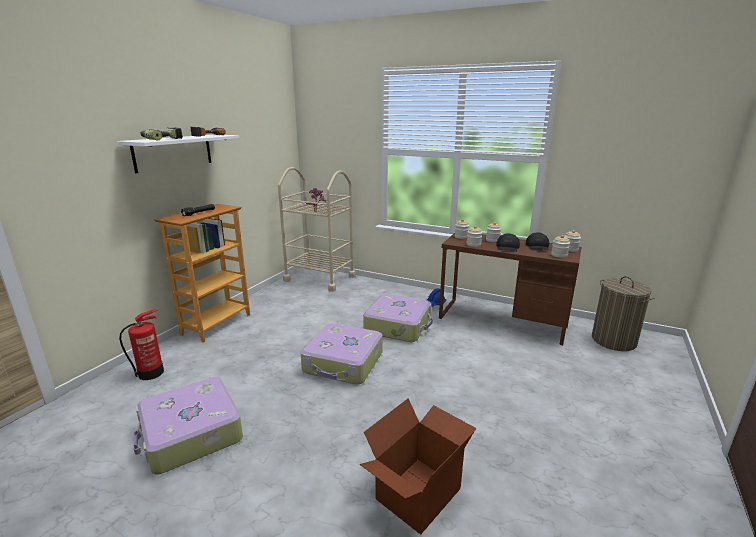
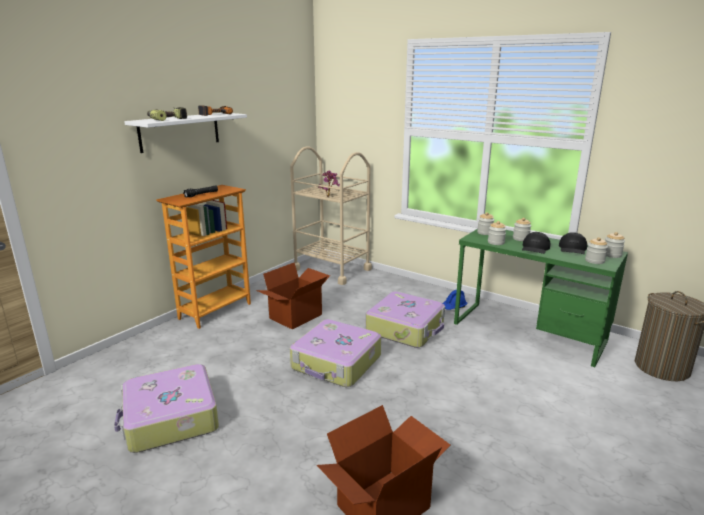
camera: 10 degrees right, 0 degrees up
(151, 373) = (144, 354): fire extinguisher -> none
(296, 323) = (296, 317): none -> cardboard box
(502, 320) = (528, 332): brown desk -> green desk

